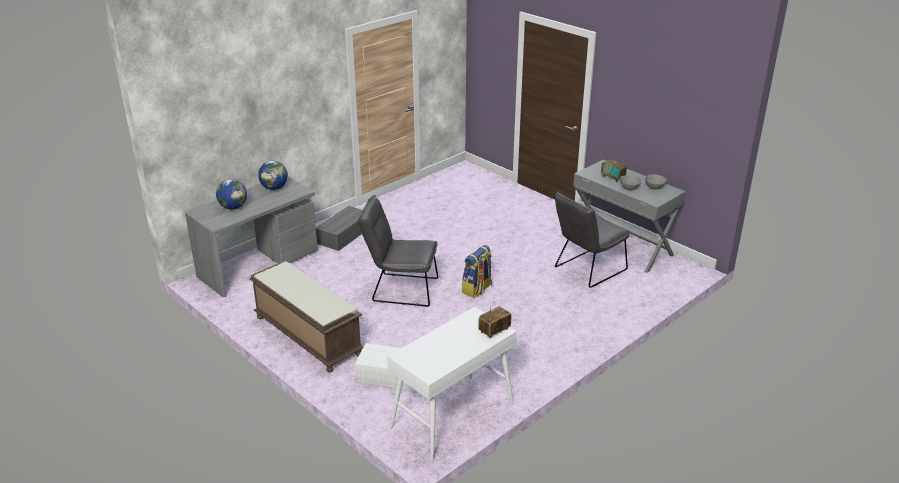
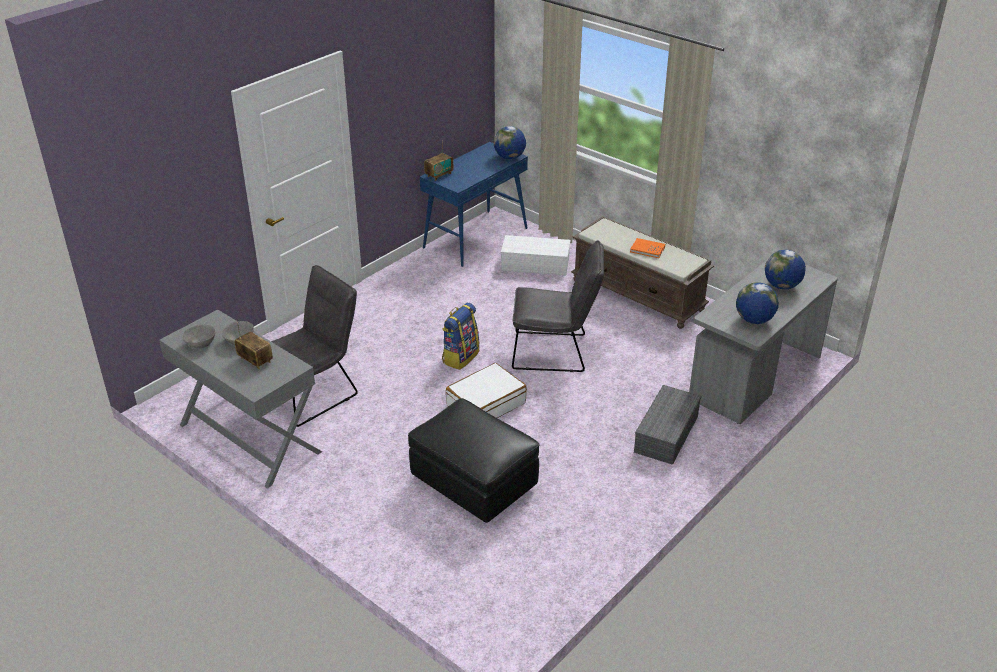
camera: 175 degrees right, 5 degrees up
(300, 287) = (647, 249): none -> orange book
(409, 354) = (509, 157): none -> globe
(452, 417) = (476, 238): white console table -> blue console table
(461, 257) = (485, 404): none -> white suitcase
(473, 218) = (473, 483): none -> black ottoman

